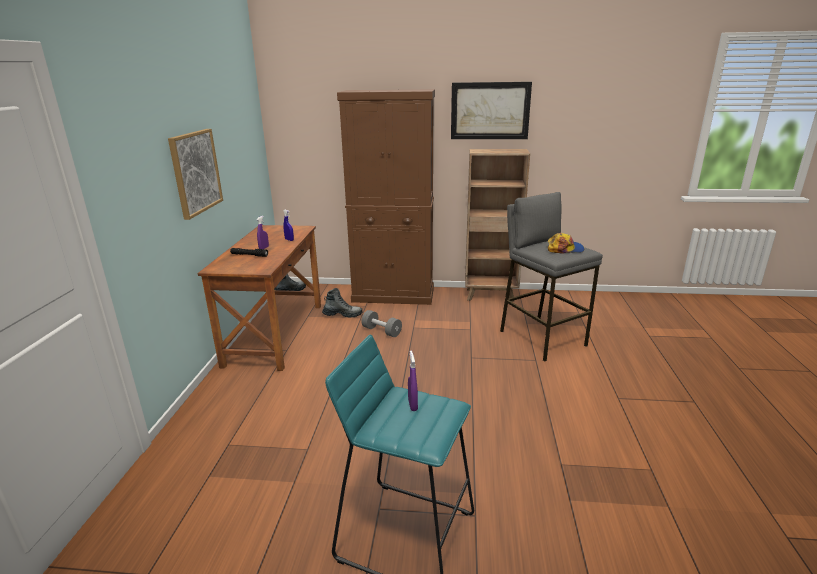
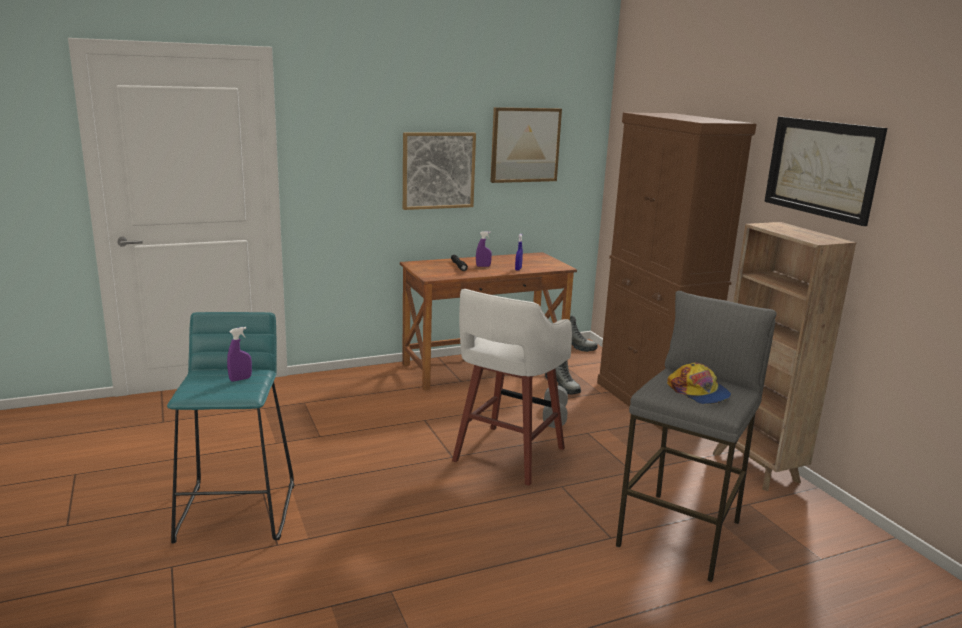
camera: 60 degrees right, 5 degrees down
(232, 134) = (525, 145): none -> picture
(419, 365) = (507, 456): none -> white stool

